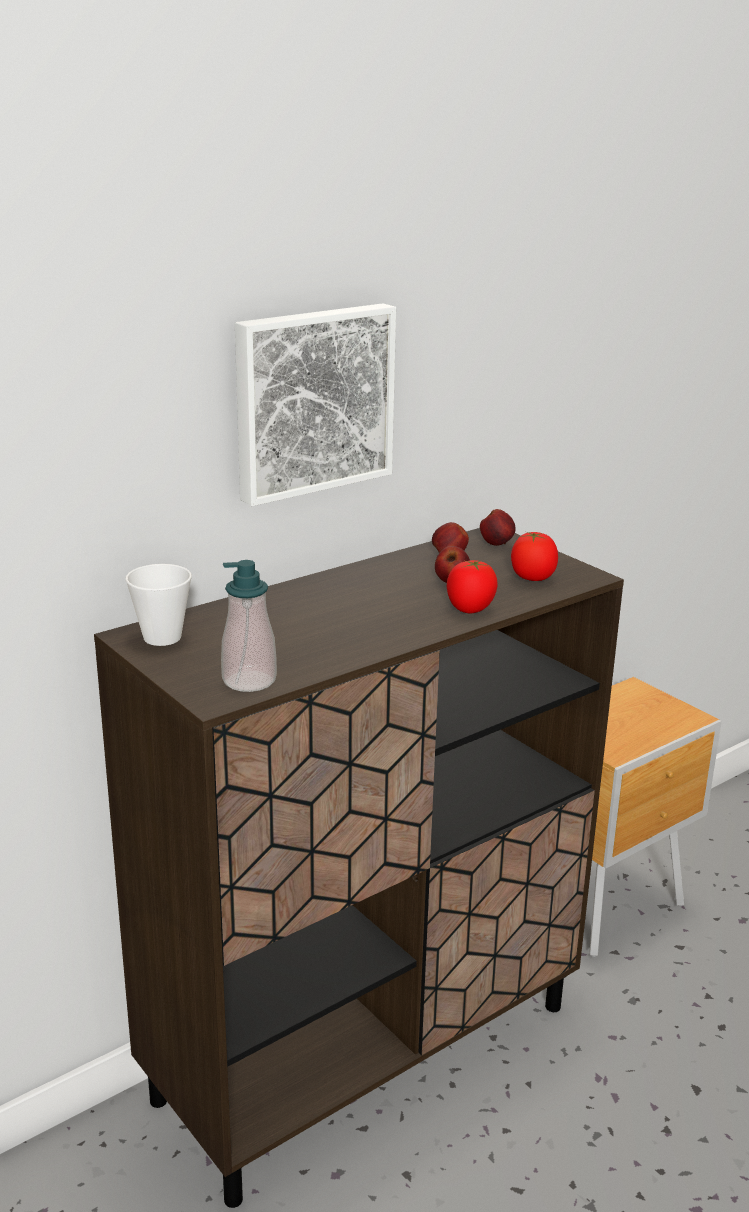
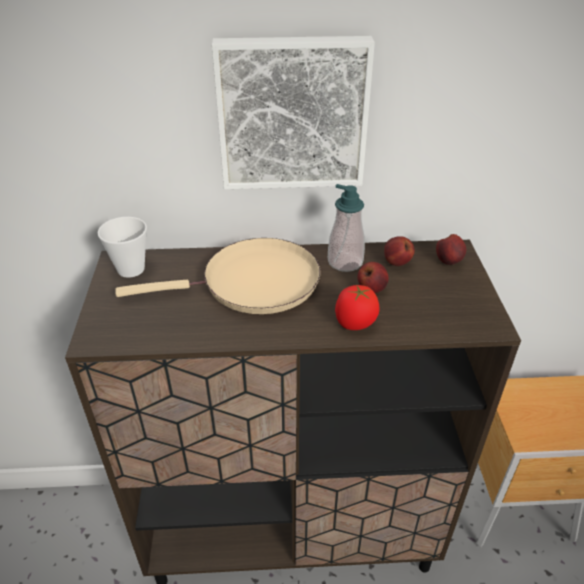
camera: 35 degrees right, 15 degrees up
(249, 680) = (132, 331): soap dispenser -> soap dispenser (345, 262)
(325, 610) = (253, 283): none -> beige frying pan
(532, 577) = (440, 308): tomato -> none

